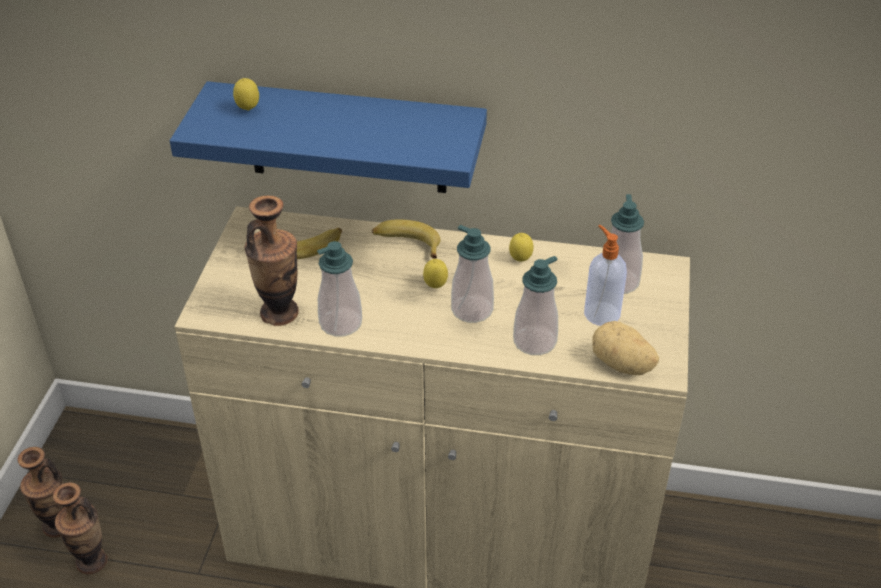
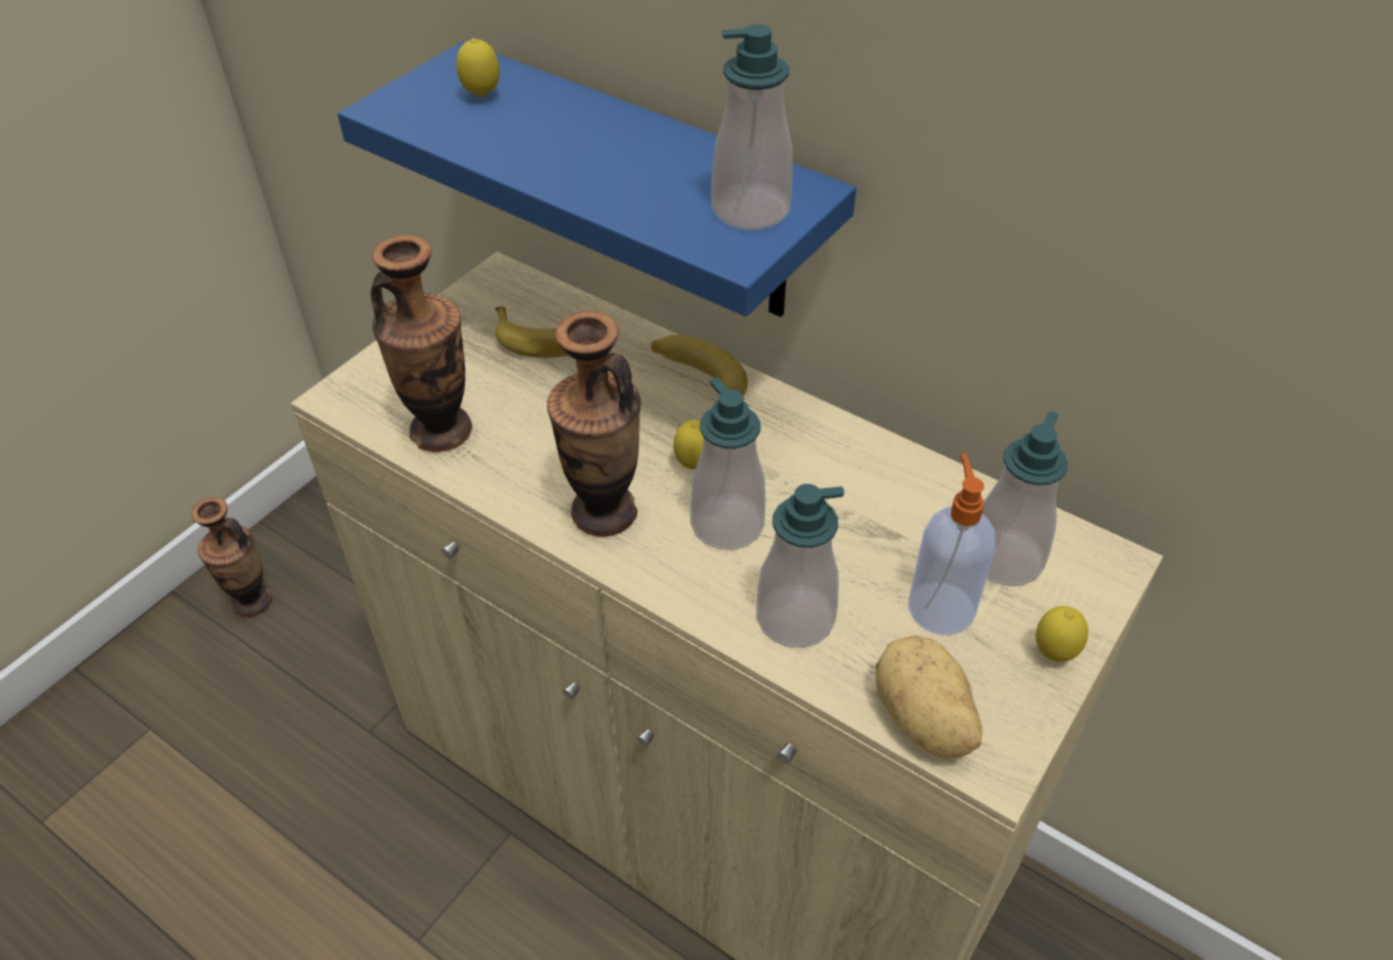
camera: 25 degrees right, 5 degrees up
(91, 561) = (261, 663): vase -> vase (604, 512)
(340, 323) = (515, 477): soap dispenser -> soap dispenser (750, 210)
(520, 260) = (857, 465): lemon -> lemon (1053, 654)

